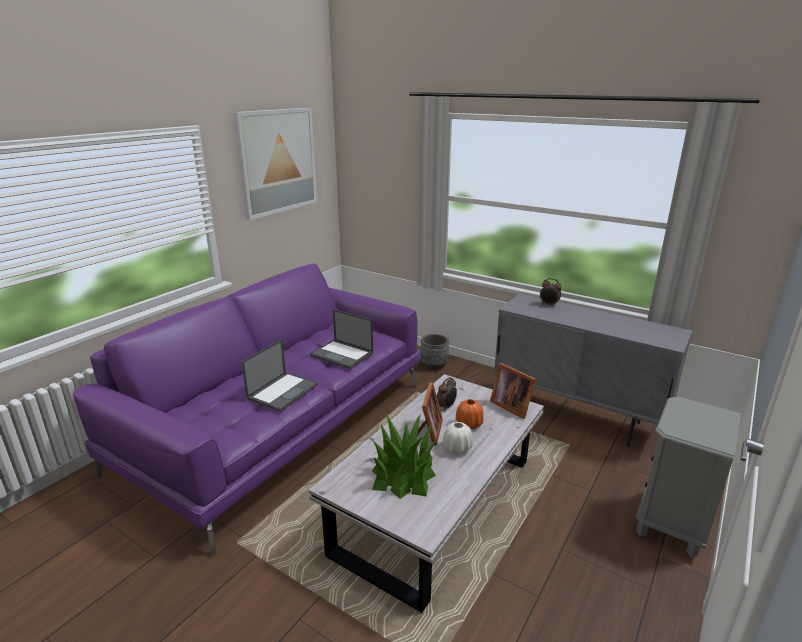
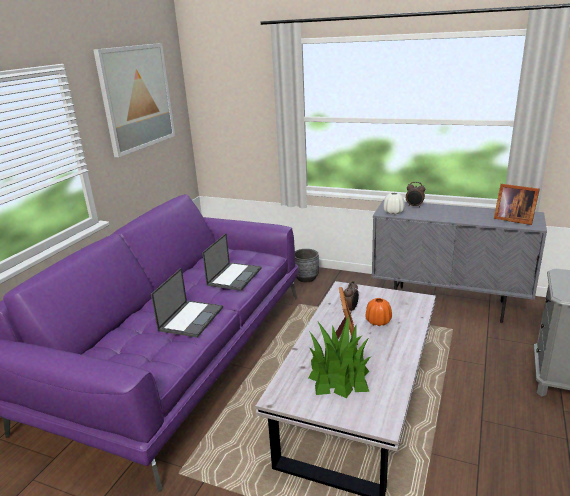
camera: 10 degrees left, 0 degrees up
(343, 354) = (234, 276): laptop -> laptop turned 90 degrees counterclockwise
(457, 448) = (377, 344): white vase -> white vase (393, 212)
(511, 406) = (407, 300): picture frame -> picture frame (512, 219)

